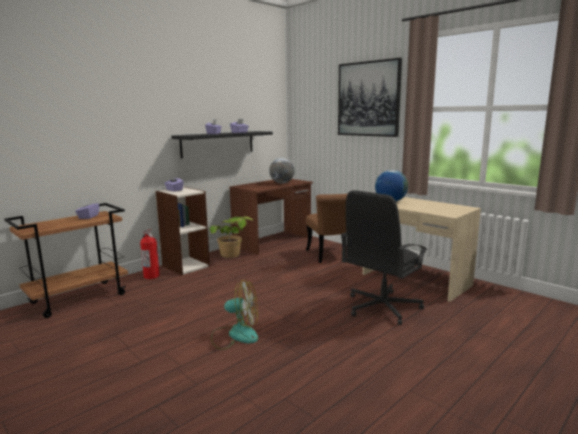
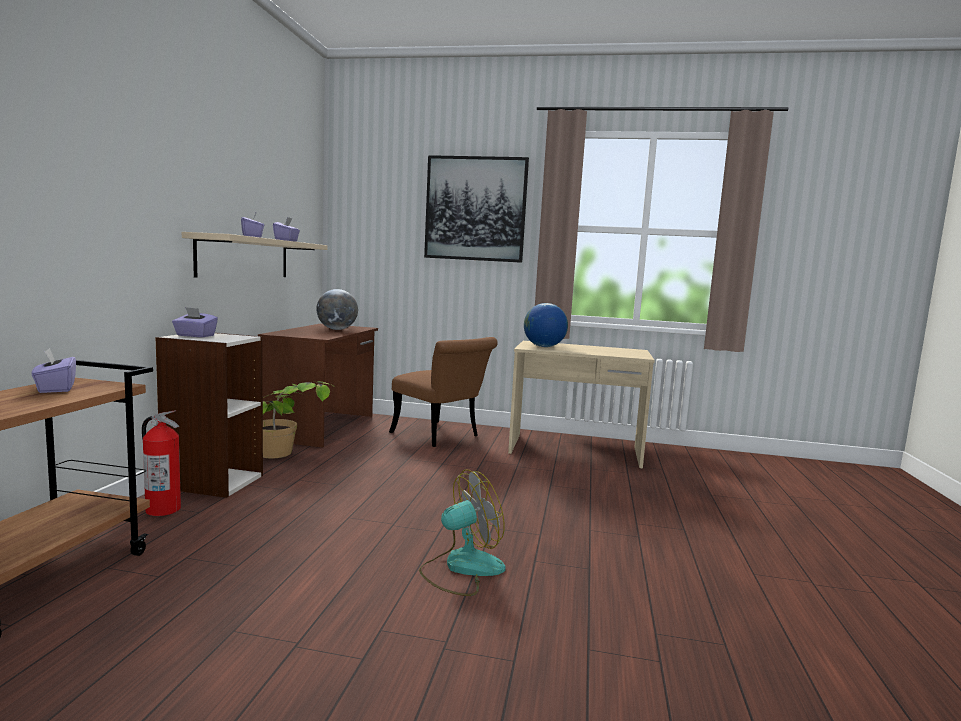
camera: 35 degrees left, 5 degrees down
(218, 144) = (245, 257): black shelf -> beige shelf
(381, 307) = (588, 488): black office chair -> none

